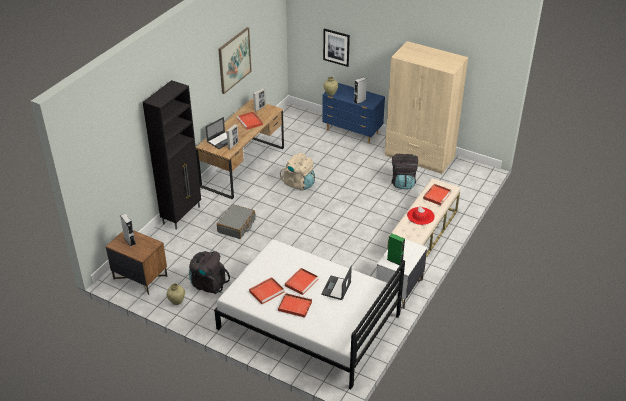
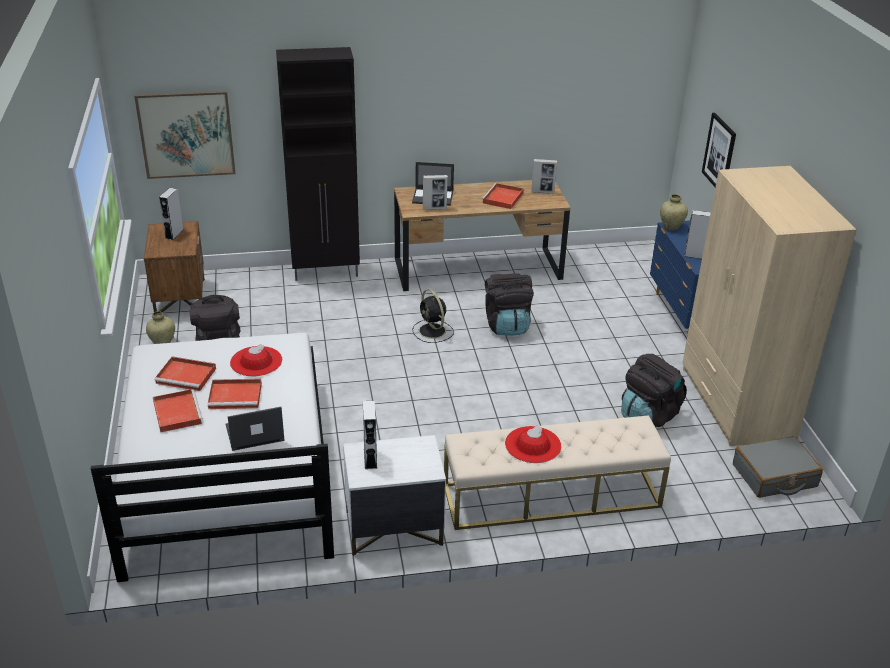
camera: 50 degrees right, 5 degrees down
(234, 60) = (523, 91): picture -> picture (186, 134)
(236, 226) = (355, 319): grey suitcase -> grey suitcase (774, 476)
(277, 207) = (433, 331): none -> black fan
(280, 264) = (256, 361): none -> red hat
(299, 183) = (507, 325): beige backpack -> black backpack
(395, 260) = (370, 458): green speaker -> white speaker
(437, 195) = (610, 439): red tray -> none

